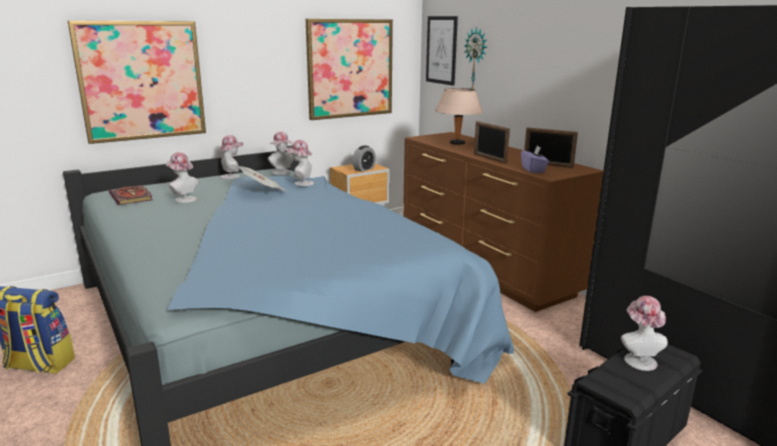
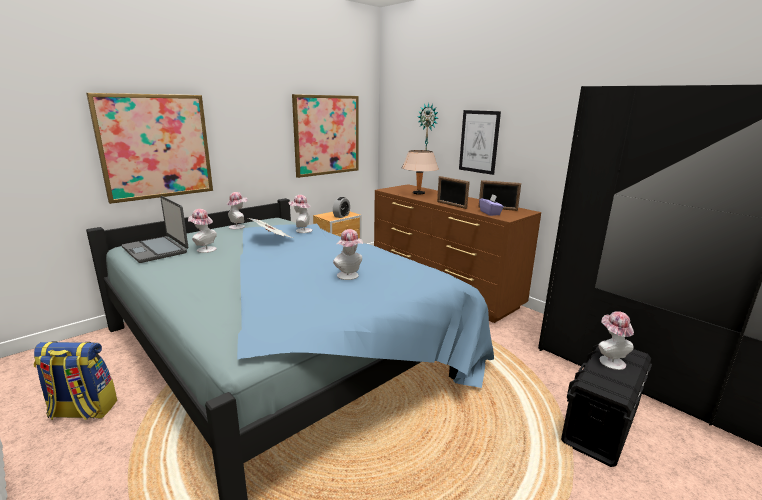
camera: 10 degrees left, 0 degrees up
(132, 197) = (156, 250): book -> laptop
(282, 173) = (282, 222): hat -> hat (349, 276)
(441, 50) = (397, 120): picture -> picture (479, 142)

